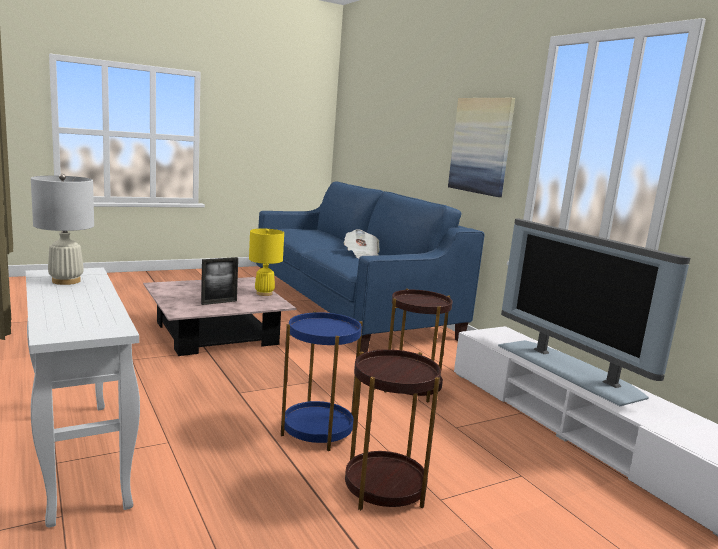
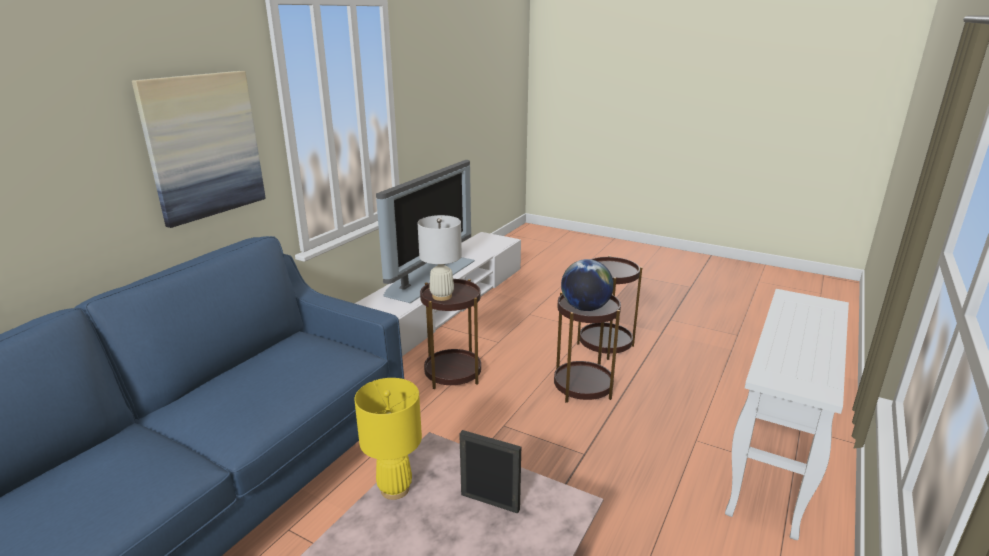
camera: 120 degrees left, 10 degrees up
(66, 281) = (801, 366): white table lamp -> white table lamp (442, 296)
(317, 431) = (582, 387): blue side table -> brown side table
(322, 326) = (585, 308): none -> globe
(361, 255) = (256, 379): newspaper -> none

